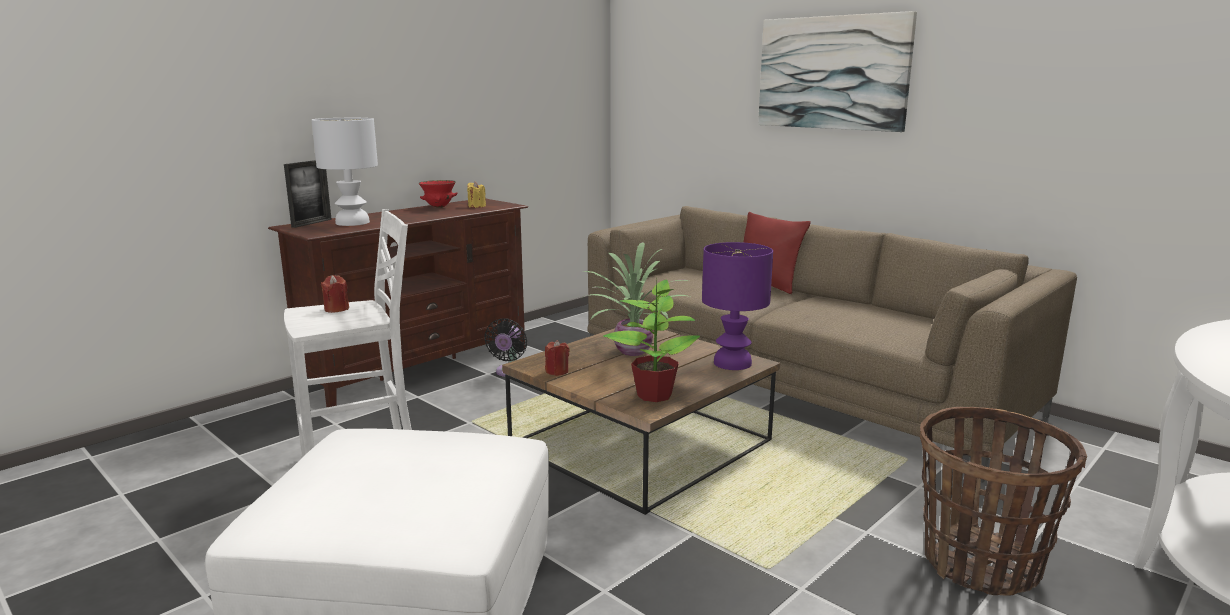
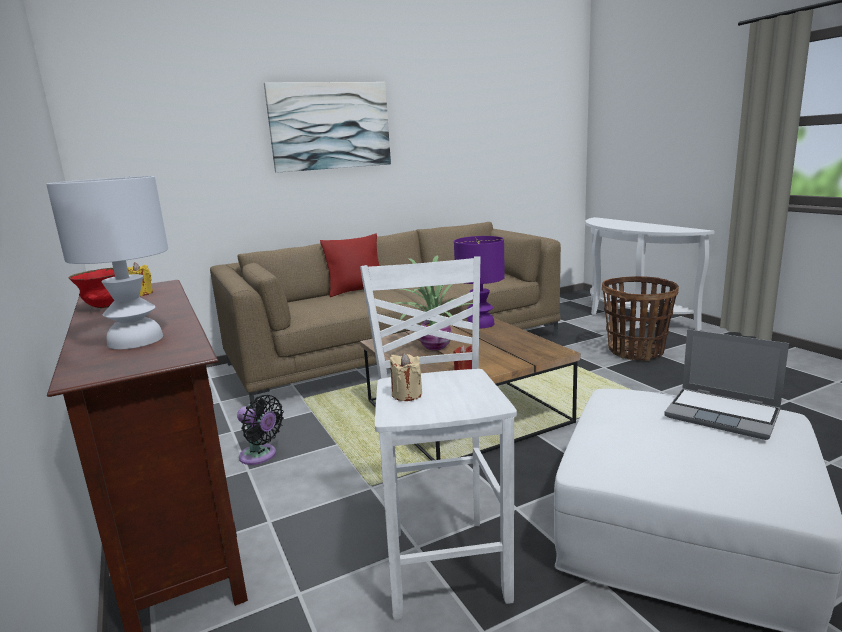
camera: 70 degrees left, 0 degrees up
(311, 223) = (86, 363): picture frame -> none
(336, 309) = (407, 394): red candle -> beige candle
(434, 492) = (723, 414): none -> laptop
(654, 395) = (530, 347): potted plant -> none

